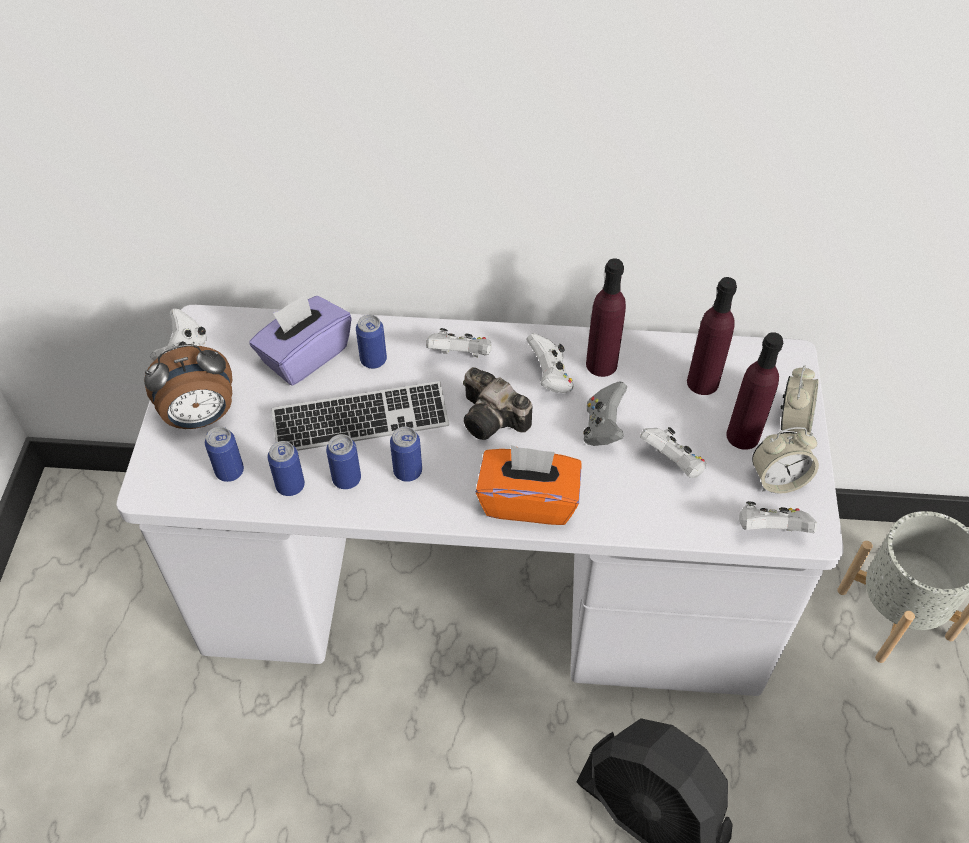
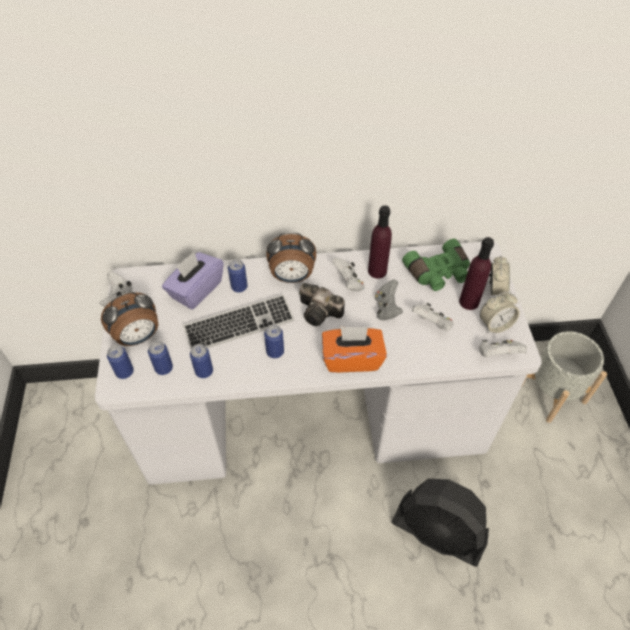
camera: 10 degrees left, 0 degrees up
(346, 479) = (238, 362): can -> can (124, 372)
(460, 356) = (292, 277): white game controller -> alarm clock
(702, 382) = (438, 273): purple bottle -> green binoculars

